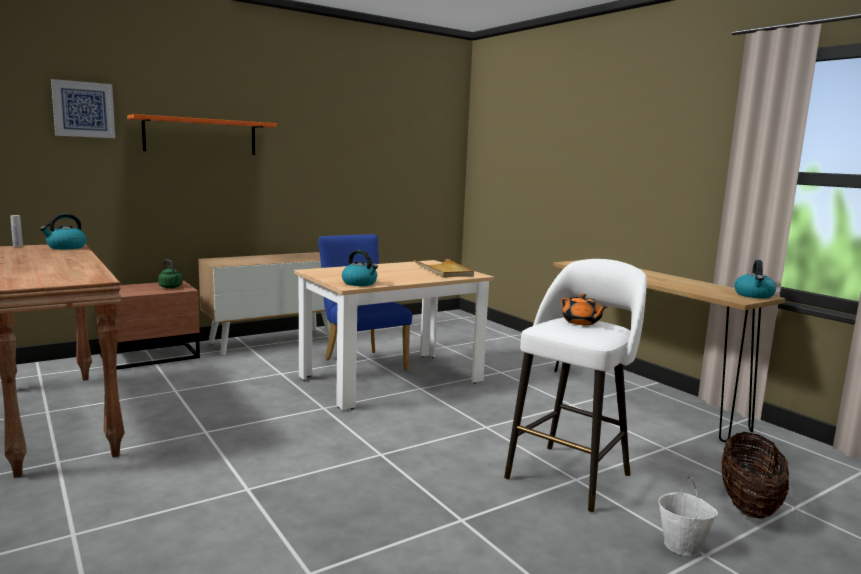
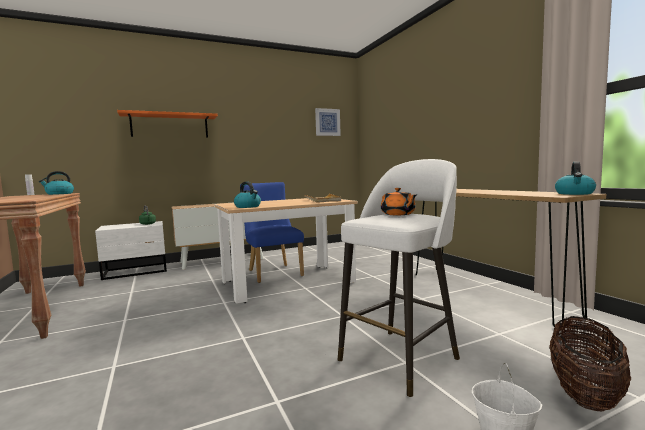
camera: 10 degrees right, 5 degrees down
(83, 109) = (90, 111): picture -> picture (327, 122)
(151, 357) = (136, 271): brown nightstand -> white nightstand

